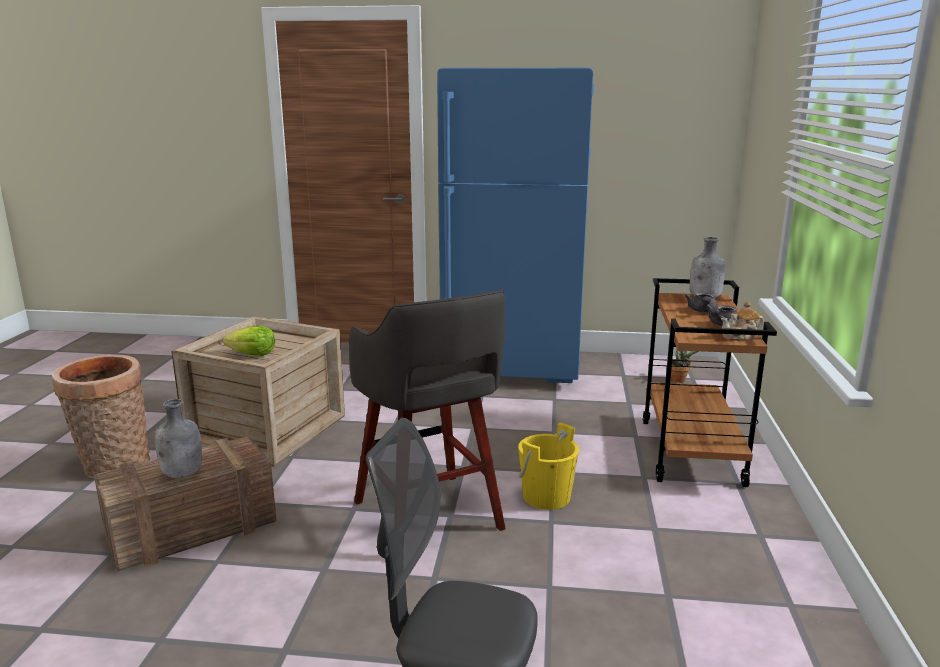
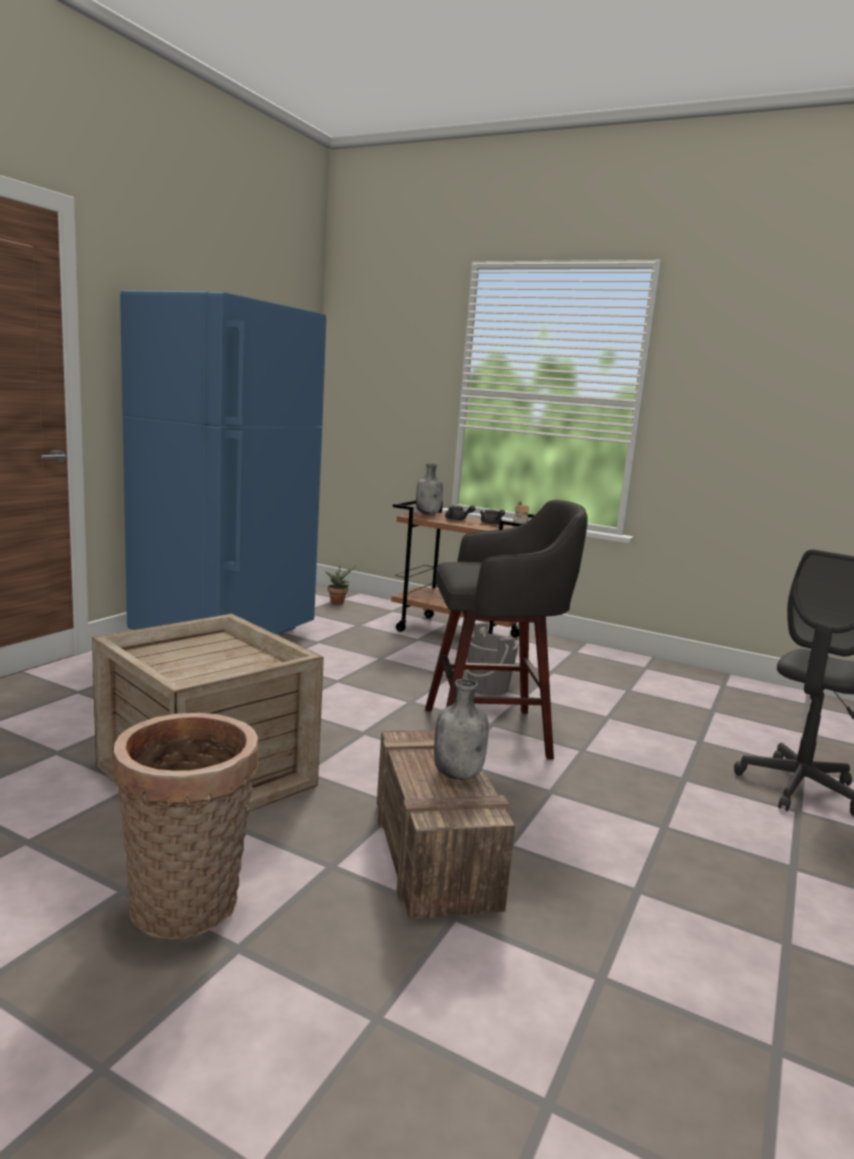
camera: 70 degrees left, 5 degrees down
(253, 354) = (229, 664): lettuce -> none
(546, 497) = (488, 687): yellow bucket -> grey bucket

